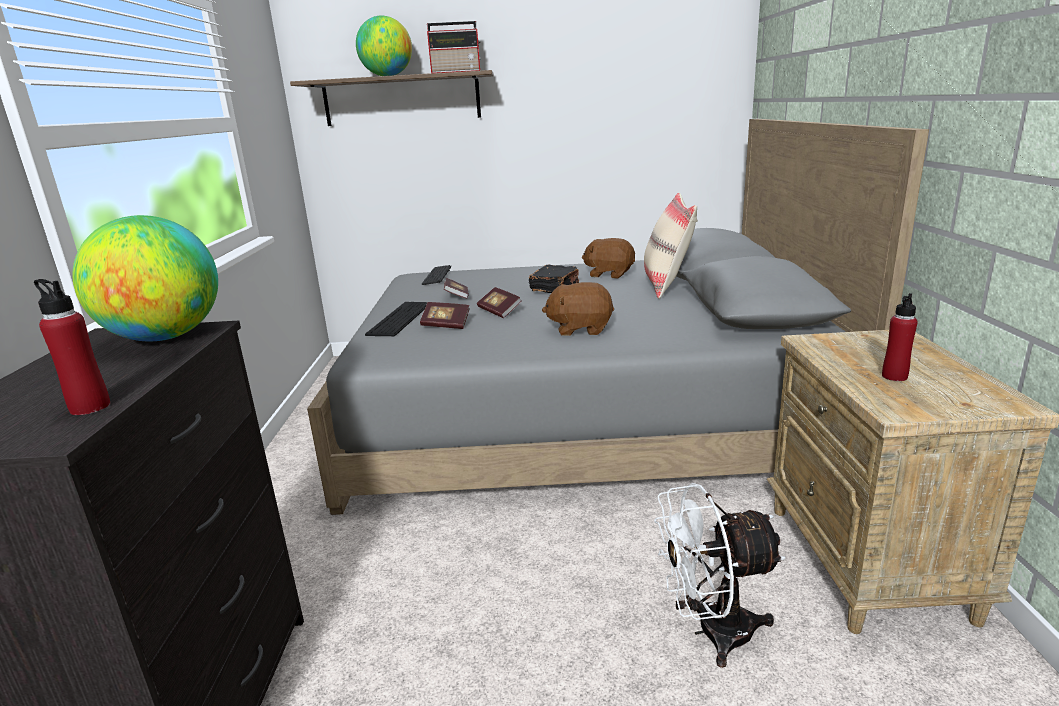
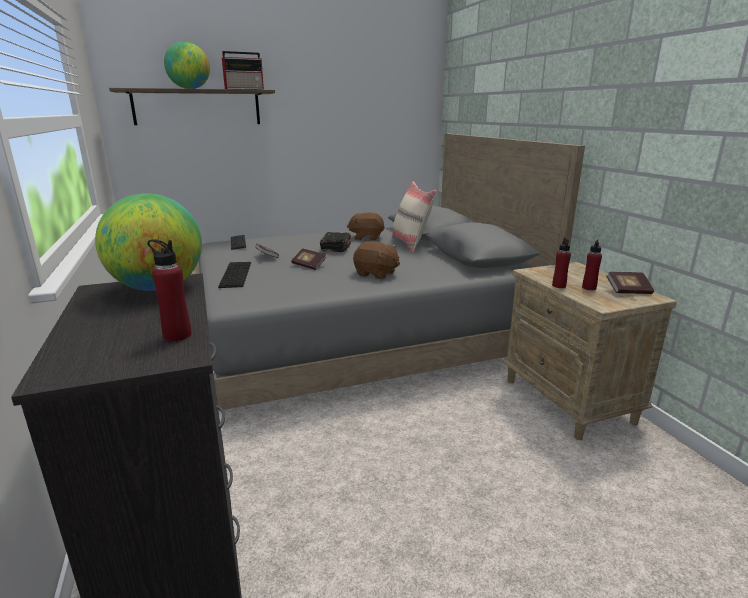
camera: 20 degrees left, 0 degrees up
(446, 325) = (276, 277): book -> book (628, 291)
(580, 329) = (376, 274): brown plush toy -> brown plush toy turned 135 degrees counterclockwise
(711, 632) = (504, 454): white fan -> none
(840, 369) = (559, 286): none -> red bottle

